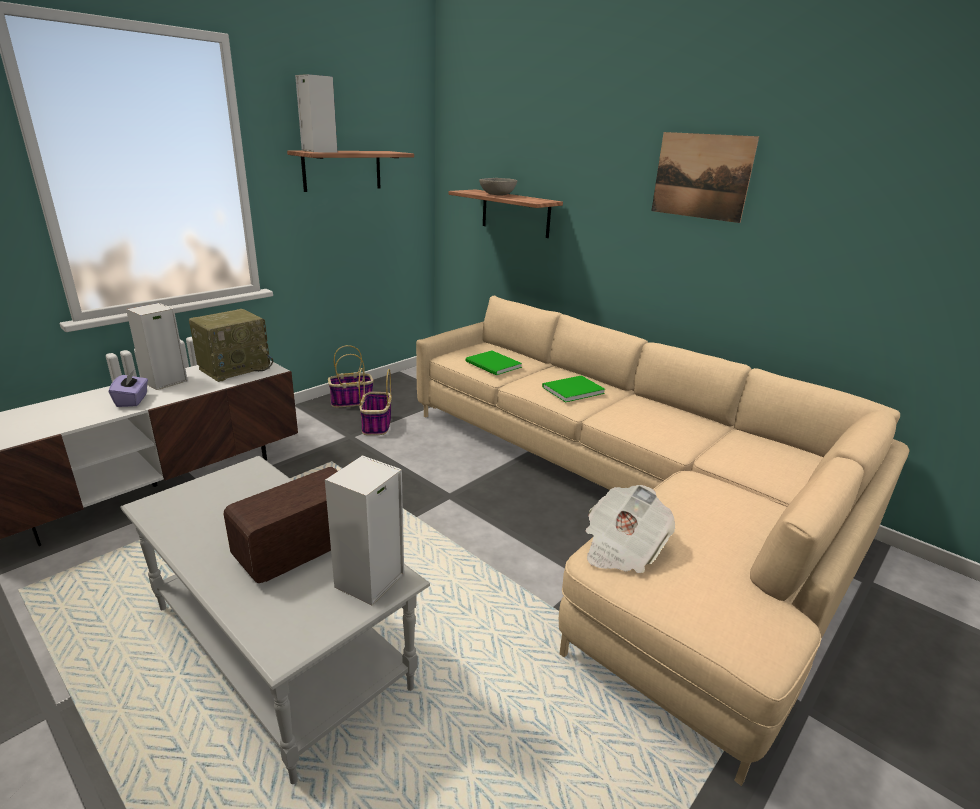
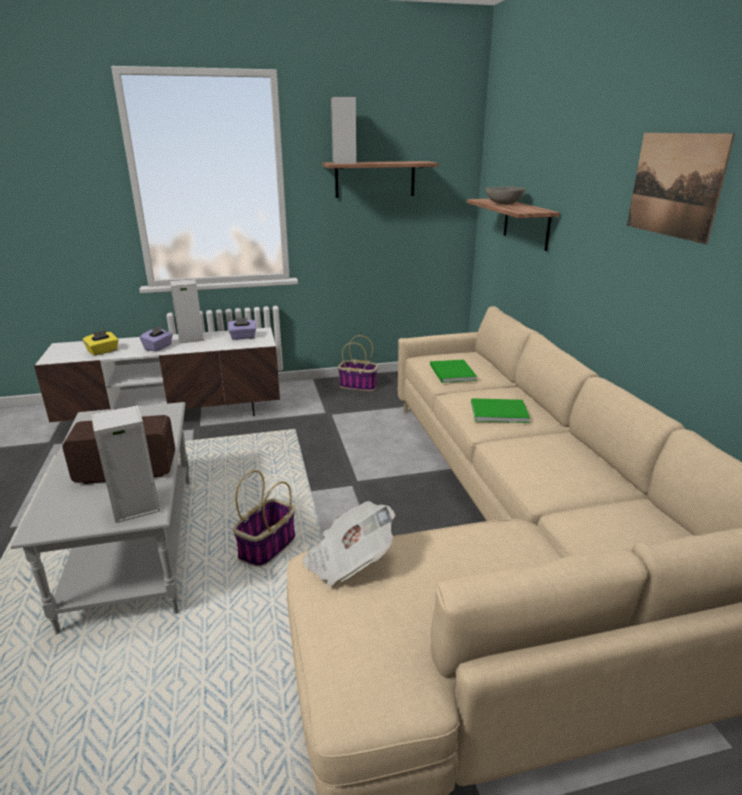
camera: 35 degrees right, 0 degrees up
(49, 422) = (103, 351): none -> yellow tissue box
(235, 368) = (243, 337): radio -> purple tissue box
(376, 425) = (357, 409): basket -> basket (267, 547)

